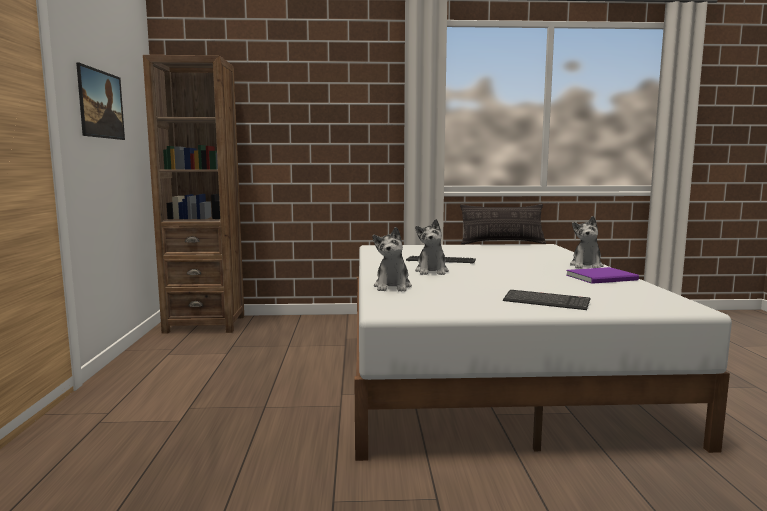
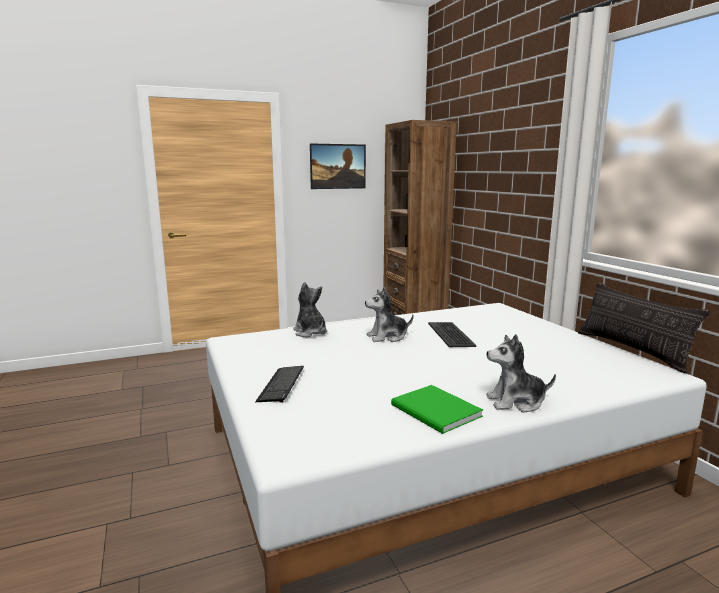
camera: 70 degrees right, 5 degrees up
(393, 287) = (310, 332): plush toy -> plush toy turned 75 degrees clockwise
(603, 278) = (436, 412): purple book -> green book

